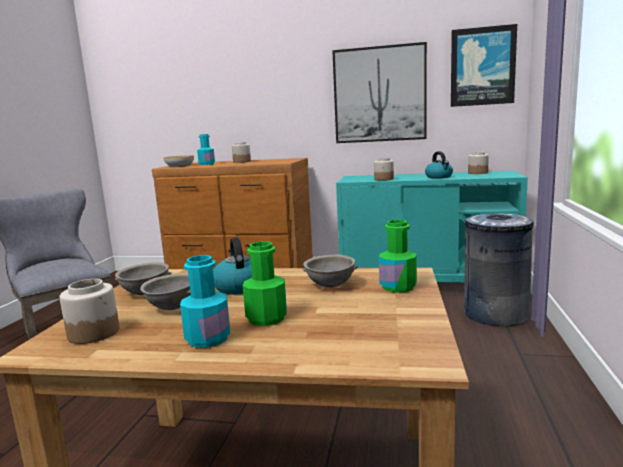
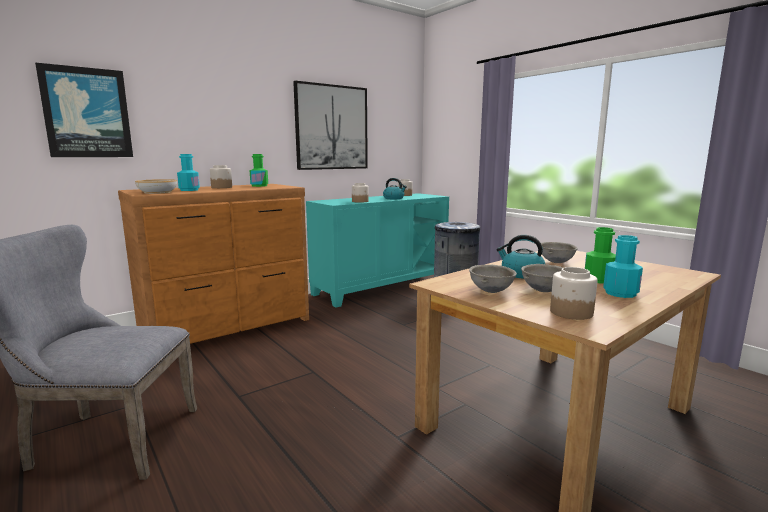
camera: 50 degrees left, 0 degrees up
(398, 287) = (580, 256): green bottle -> green bottle (259, 186)
(482, 66) = (398, 114): picture -> picture (87, 113)

